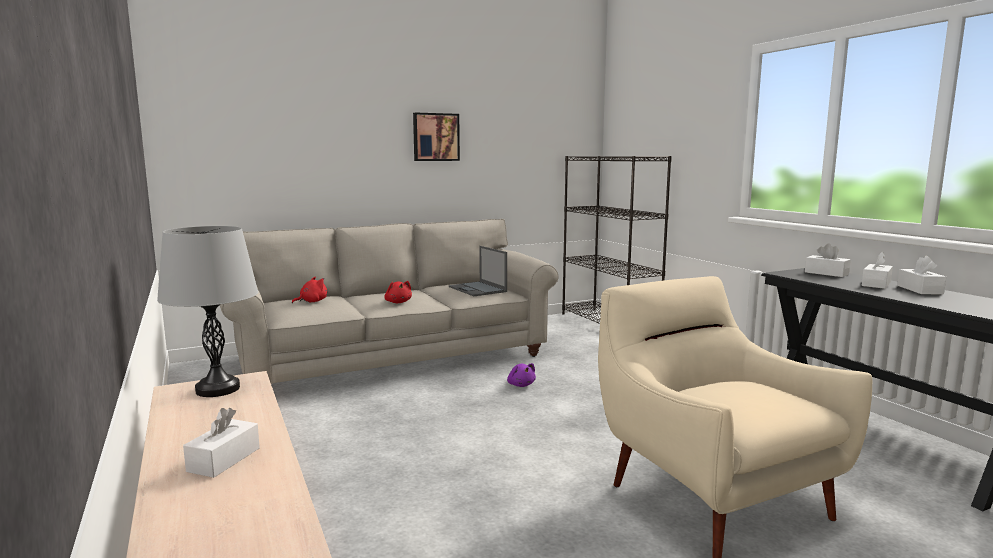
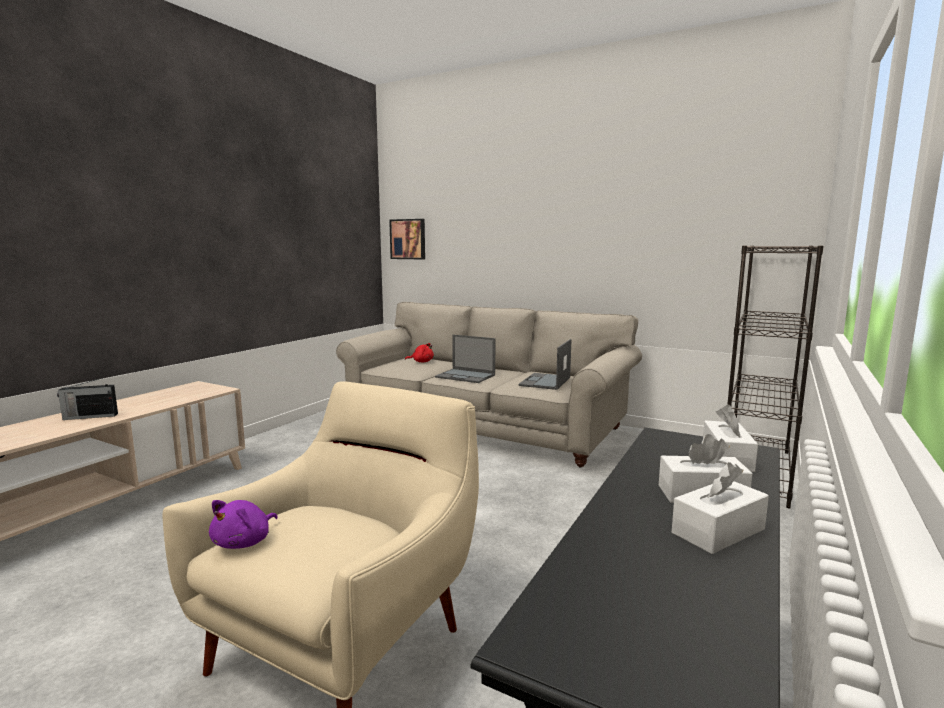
camera: 55 degrees right, 0 degrees up
(217, 389) = (199, 390): grey table lamp -> none
(224, 459) = (89, 416): white tissue box -> radio
(398, 302) = (466, 376): red plush toy -> laptop
(435, 137) = (583, 227): picture -> picture (408, 239)
(520, 385) = (500, 482): purple plush toy -> purple plush toy (244, 542)

